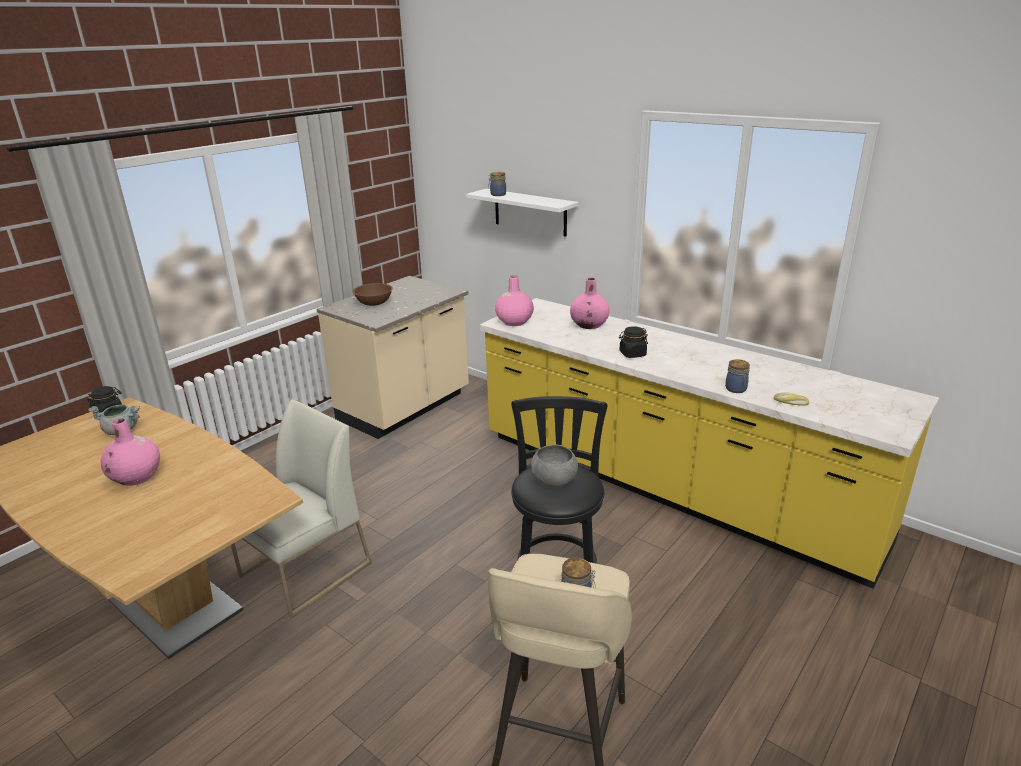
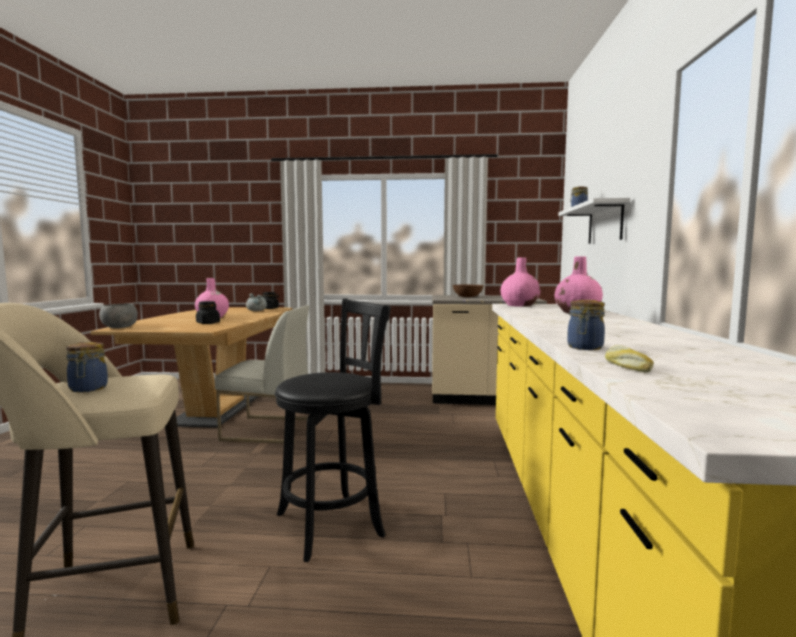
camera: 55 degrees right, 20 degrees down
(554, 480) = (326, 378): grey bowl -> grey bowl (120, 327)
(632, 354) = (555, 322): black jar -> black jar (208, 323)

